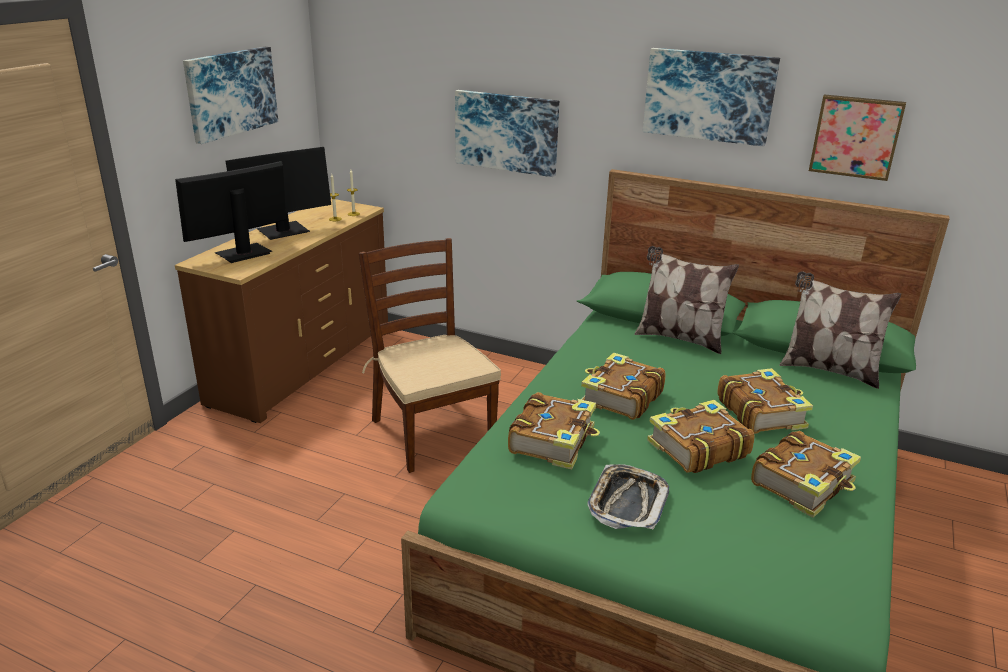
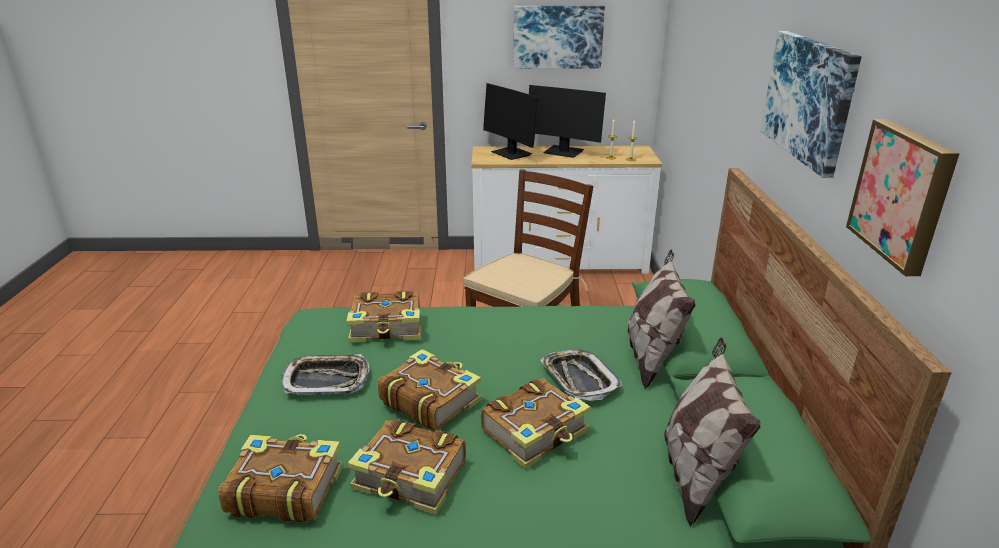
camera: 65 degrees right, 0 degrees up
(243, 253) = (511, 154): monitor -> monitor turned 150 degrees counterclockwise
(302, 364) = (559, 262): brown dresser -> white dresser
(507, 132) = (712, 110): picture -> none
(620, 398) = (488, 346): book -> book (284, 489)
(694, 374) = (579, 379): none -> tray

